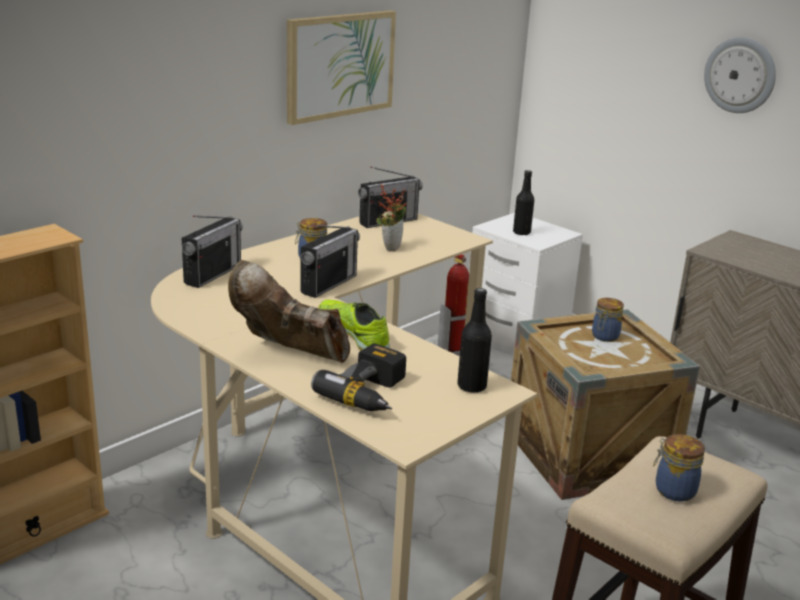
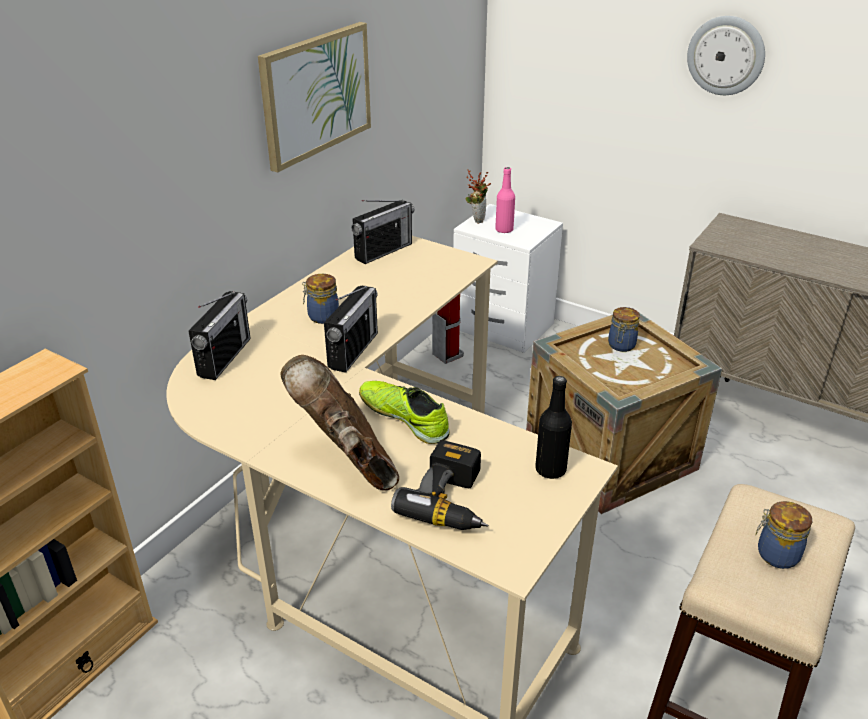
camera: 10 degrees left, 10 degrees up
(289, 355) = (347, 461): brown boot -> brown boot turned 45 degrees clockwise
(390, 247) = (398, 287): potted plant -> potted plant (477, 219)
(521, 232) = (504, 230): black bottle -> pink bottle

